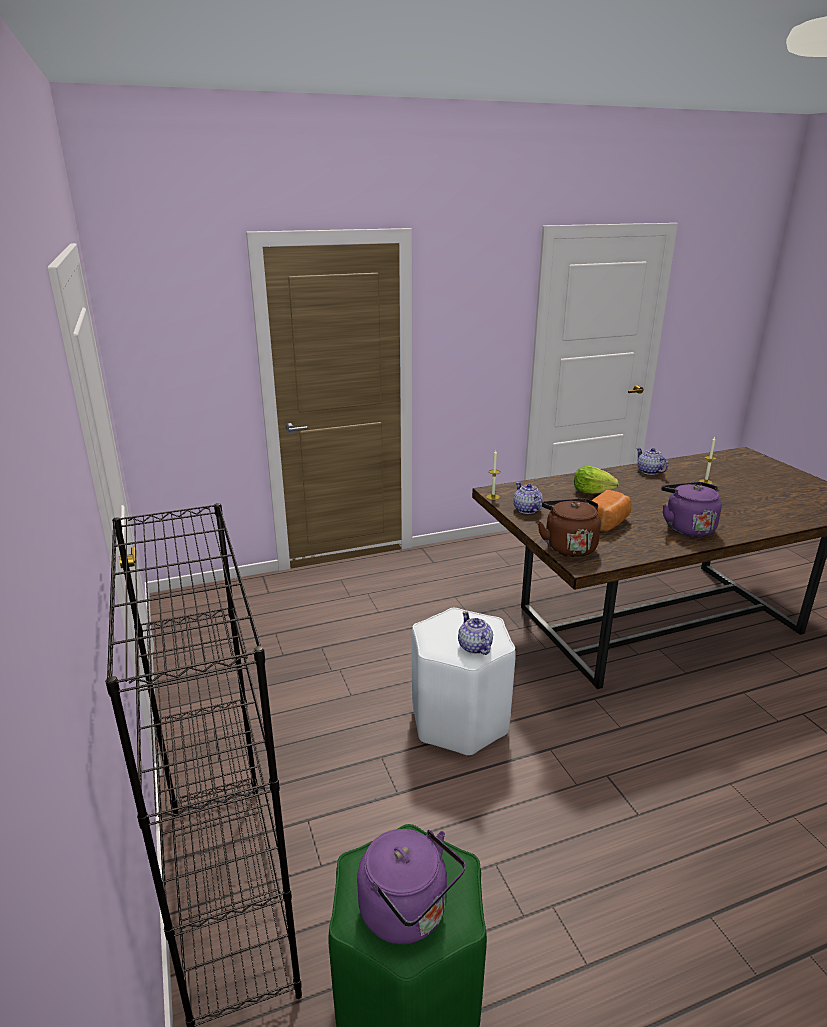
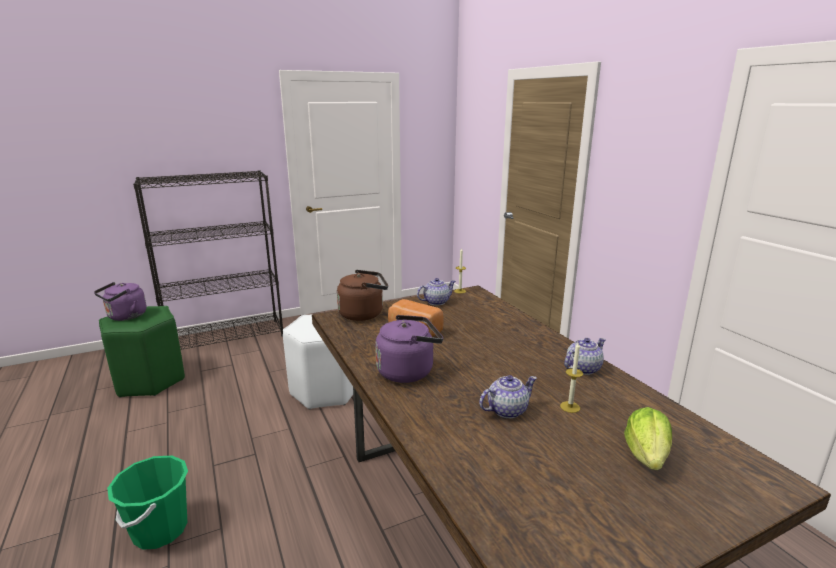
camera: 85 degrees right, 5 degrees down
(474, 647) = (304, 328): teapot -> teapot (506, 410)
(592, 492) = (491, 330): lettuce -> lettuce (646, 456)
(756, 838) = (160, 530): none -> green bucket

